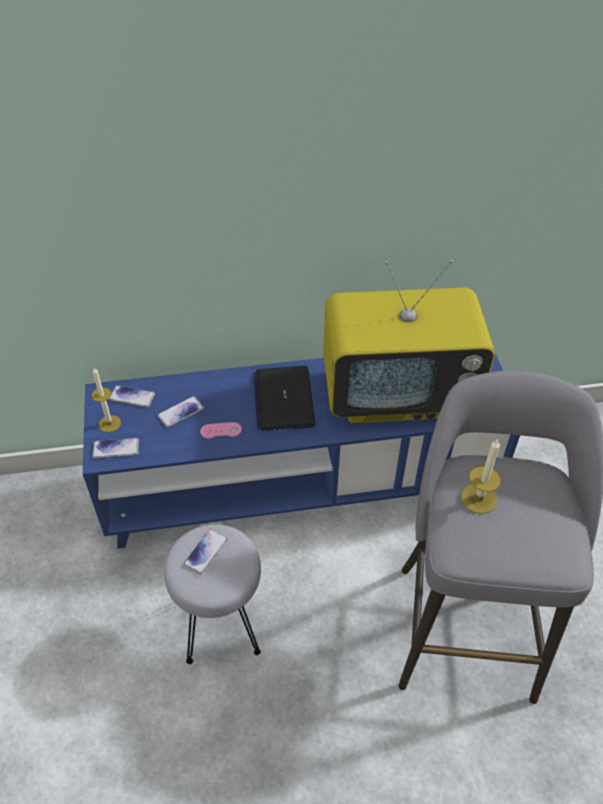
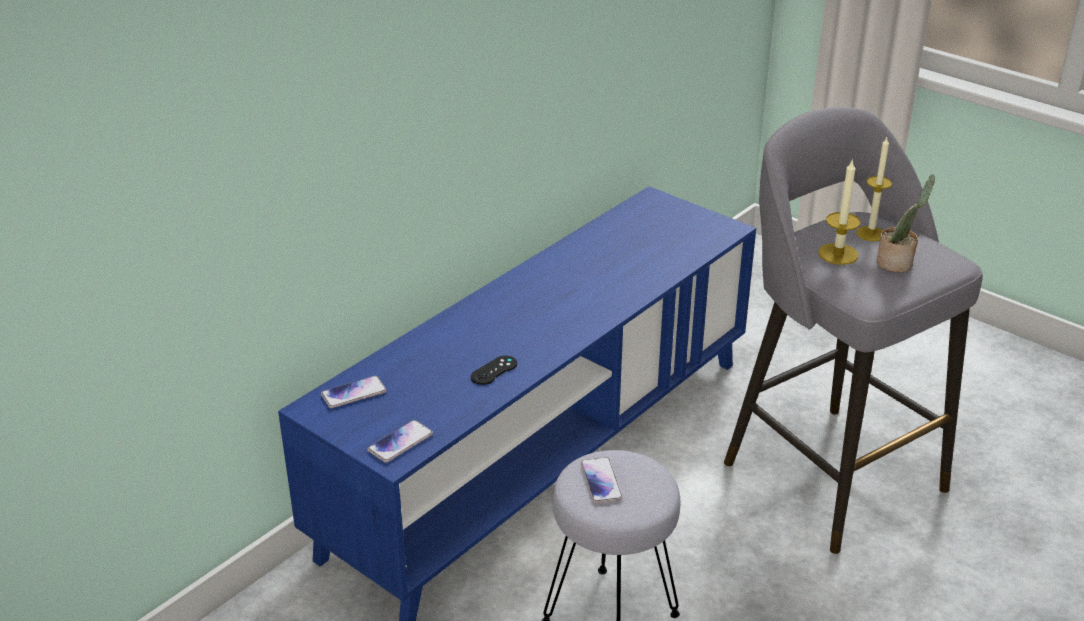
camera: 40 degrees left, 15 degrees down
(109, 423) = (361, 427): candle -> candle (870, 234)
(180, 412) = (429, 378): phone -> none
(221, 430) = (494, 370): pink game controller -> black game controller
(283, 399) = (522, 316): laptop -> none
(398, 395) = (626, 261): television -> none
(514, 537) = (897, 263): none -> potted plant

